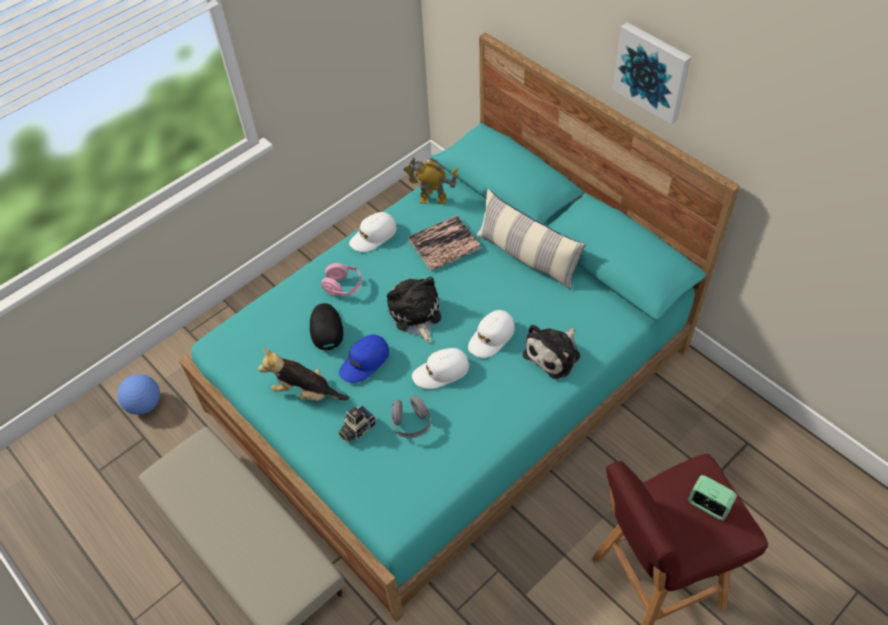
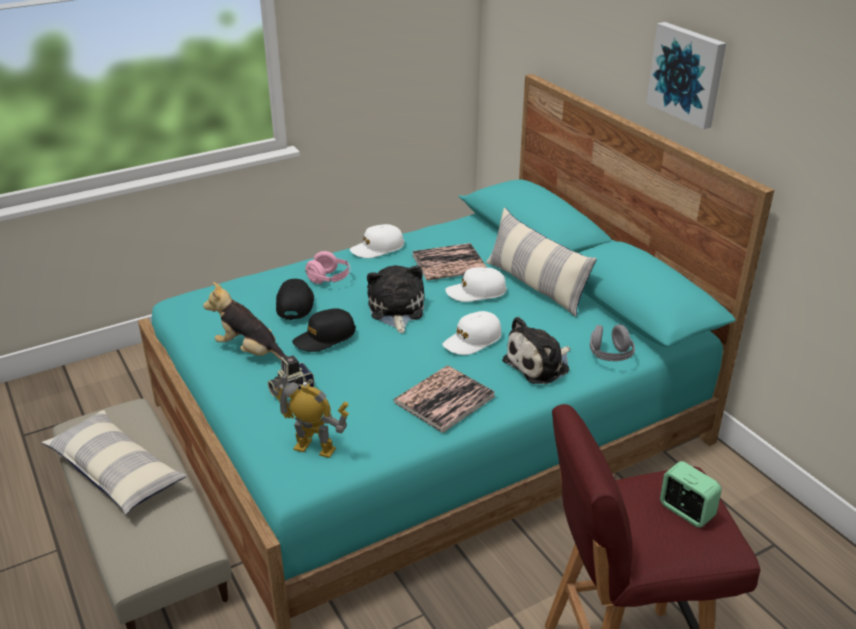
camera: 10 degrees right, 20 degrees down
(145, 404) = (99, 389): football -> none
(217, 514) = (116, 472): none -> pillow
(364, 362) = (324, 337): blue cap -> black cap
(411, 424) = (353, 396): grey headphones -> grey headphones (609, 356)
(433, 199) = (450, 231): toy robot -> toy robot (314, 448)
(441, 372) = (405, 359): white cap -> white cap (476, 292)
(487, 411) = (444, 399): none -> book

